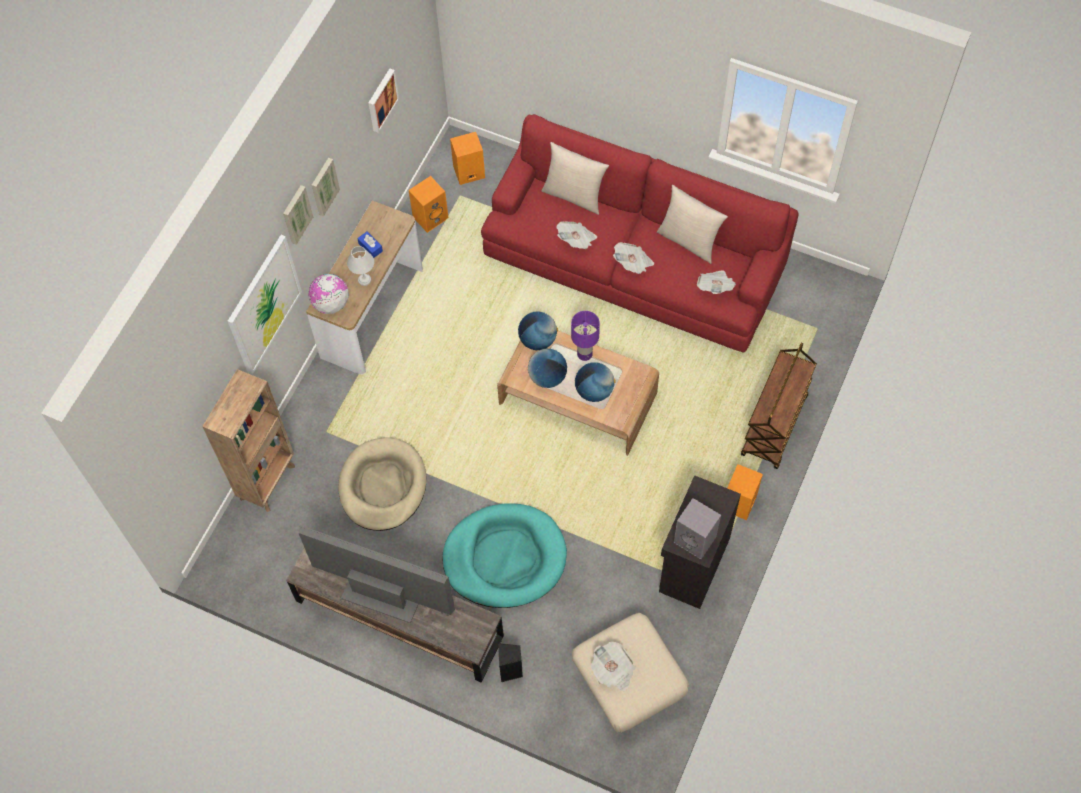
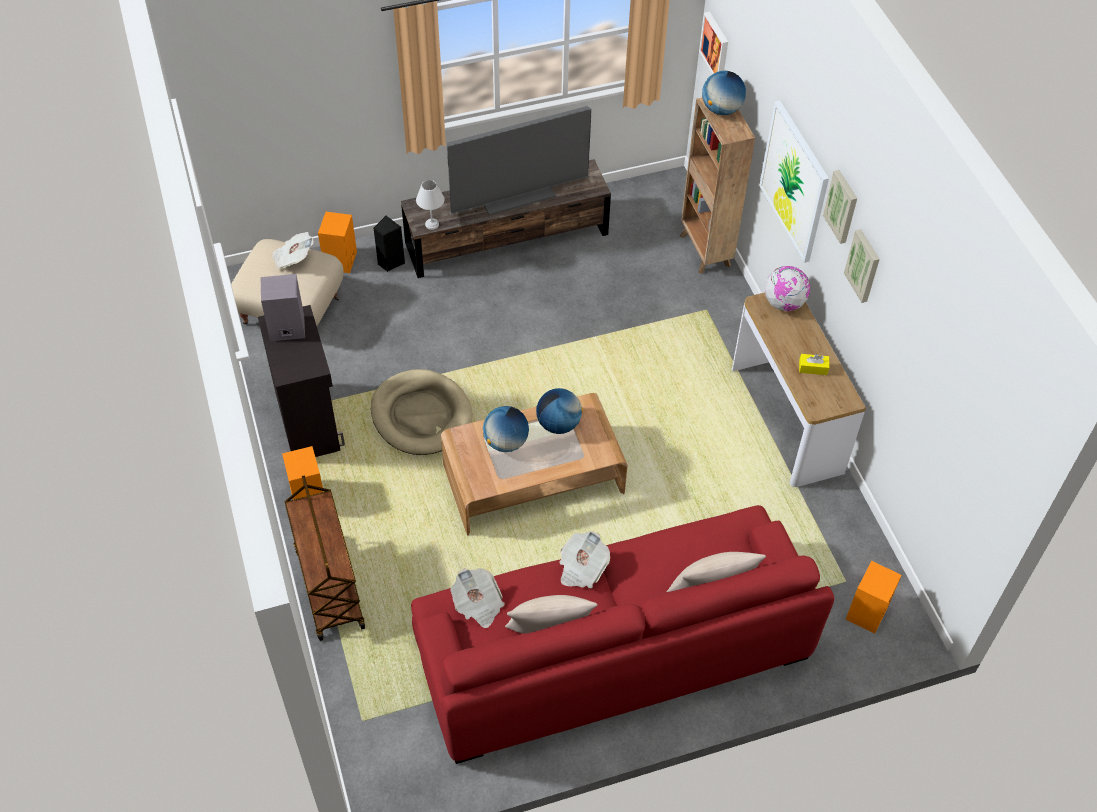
camera: 135 degrees right, 10 degrees down
(365, 280) = (782, 339): white table lamp -> white table lamp (431, 224)
(370, 247) = (813, 368): blue tissue box -> yellow tissue box
(381, 99) = (930, 385): picture -> picture (716, 46)
(382, 486) = (618, 305): beige dog bed -> beige dog bed (421, 415)
(430, 217) = (845, 539): orange speaker -> orange speaker (341, 261)
(505, 558) = (469, 324): turquoise dog bed -> none
(537, 340) = (600, 448): globe -> globe (721, 109)
(576, 240) = (658, 549): newspaper -> none
(584, 354) = (546, 466): purple table lamp -> none

